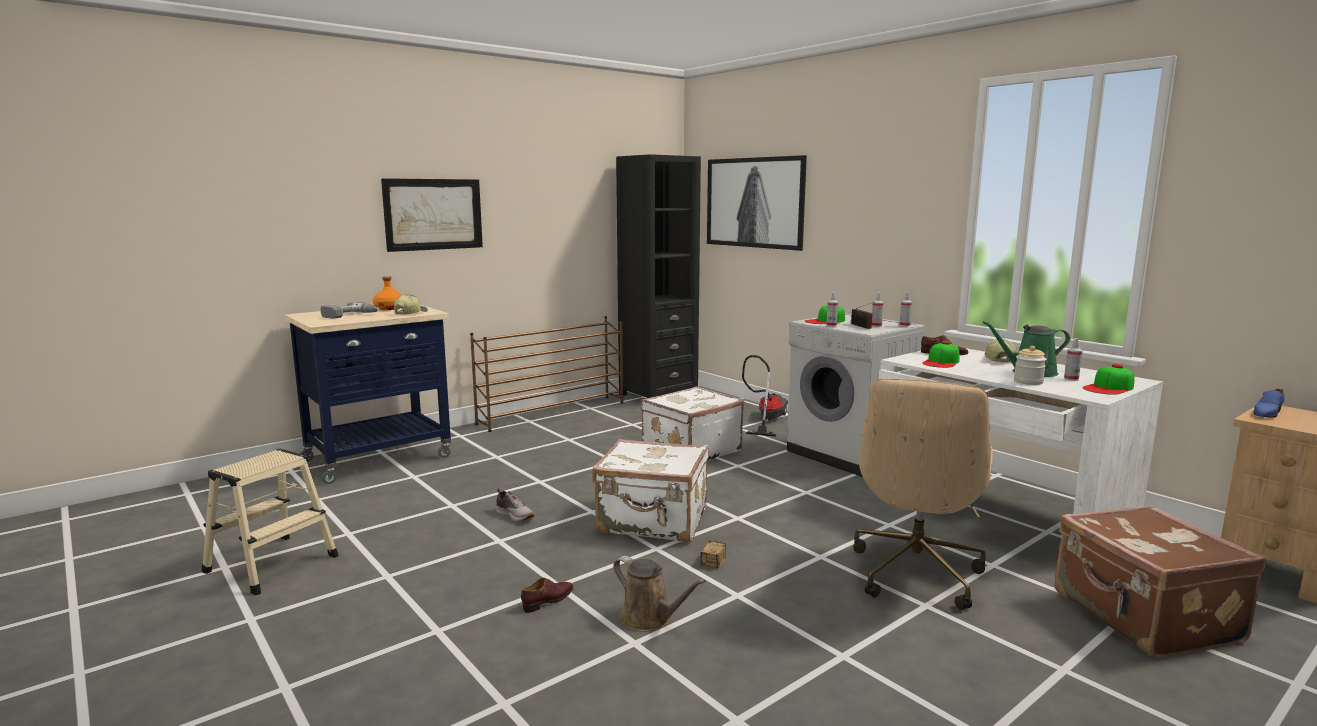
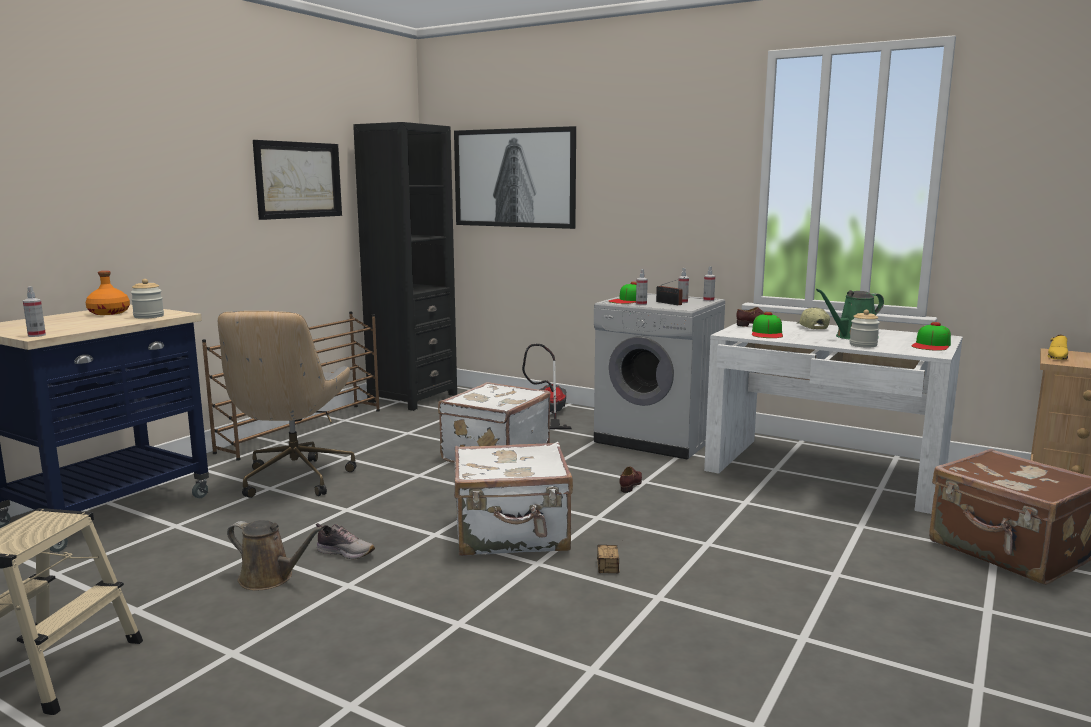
camera: 20 degrees left, 0 degrees up
(351, 315) = (66, 324): power drill -> none
(410, 313) = (149, 316): cap -> jar
(433, 214) = (149, 190): picture -> picture (298, 180)
(548, 600) = (461, 642): brown shoe -> brown shoe (631, 485)
(650, 619) = (588, 640): brown watering can -> brown watering can (270, 578)
(914, 577) = (805, 549): grey office chair -> grey office chair (294, 481)
(1071, 379) = (892, 340): spray bottle -> spray bottle (36, 335)
(1267, 413) = (1057, 356): blue shoe -> yellow shoe

